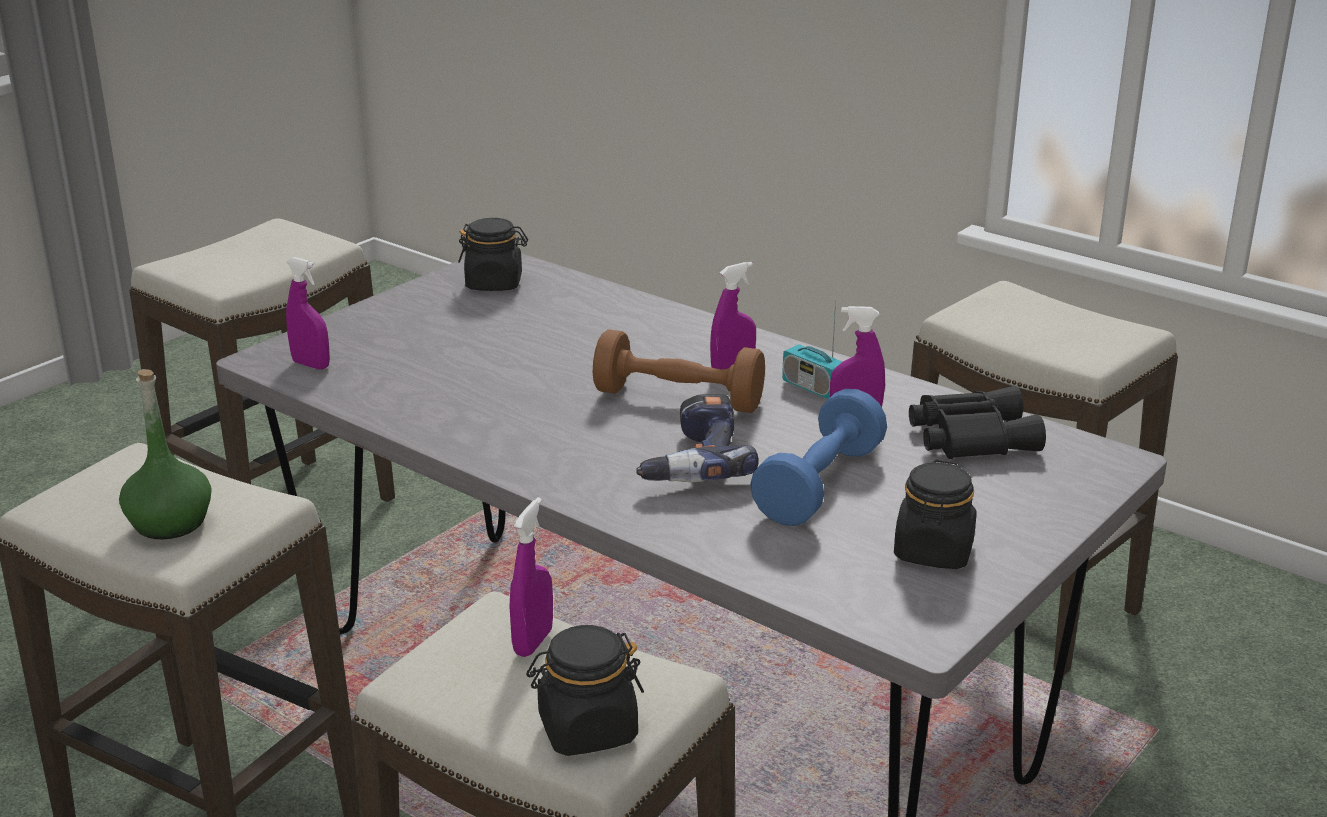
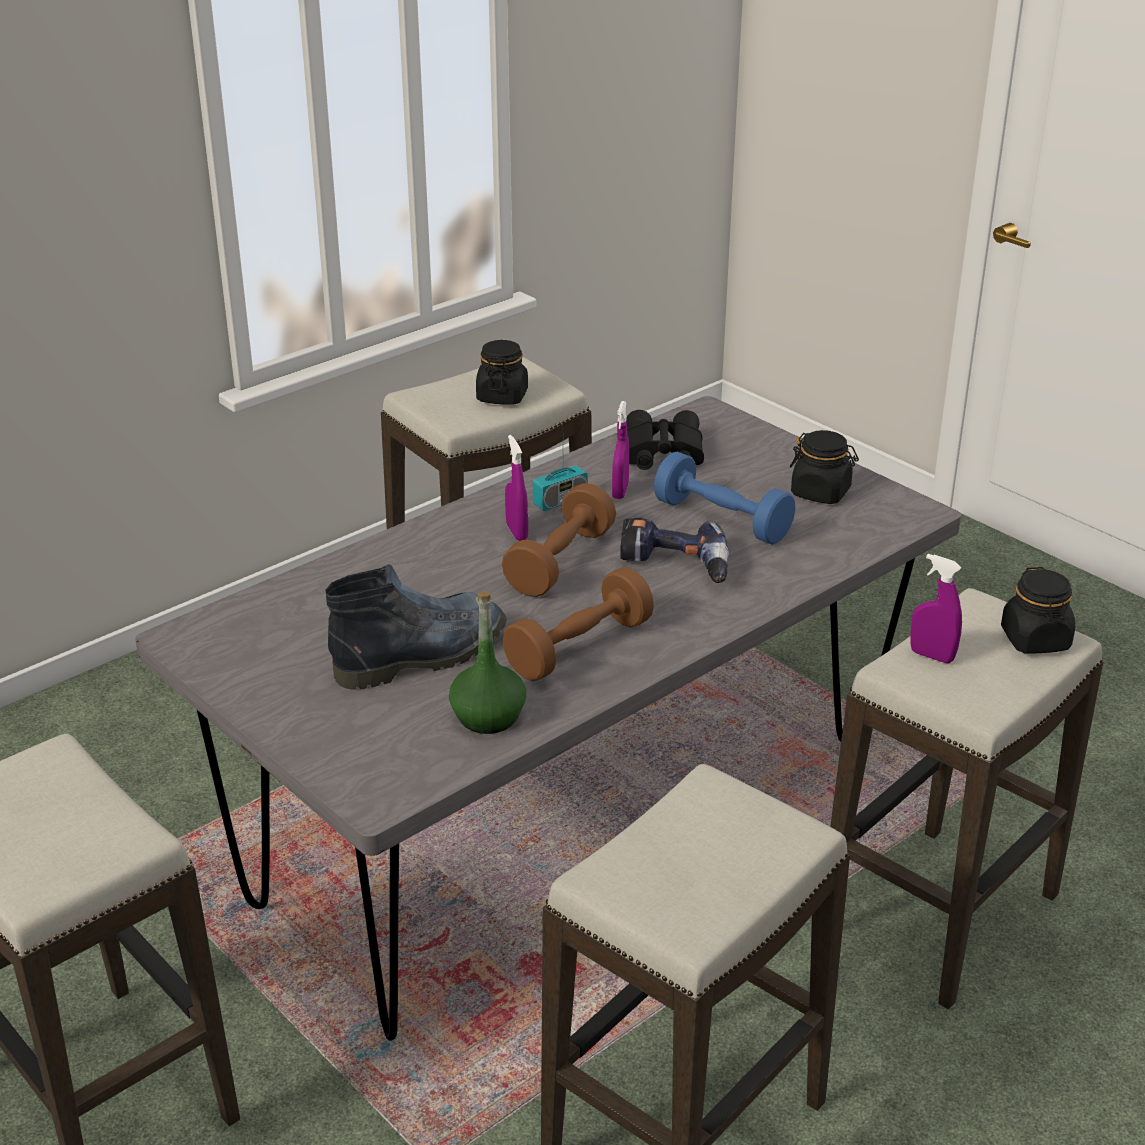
camera: 80 degrees left, 5 degrees up
(170, 522) = (736, 844): green bottle -> green bottle (488, 716)
(311, 365) = (406, 765): purple spray bottle -> none
(487, 352) = (423, 654): none -> boot
(494, 283) = (247, 641): black jar -> black jar (502, 396)
(512, 422) = (579, 647): none -> brown dumbbell

